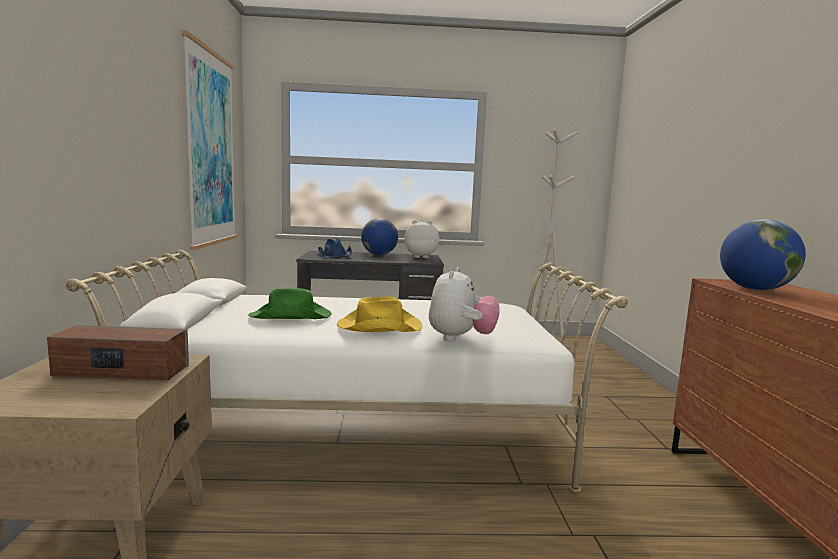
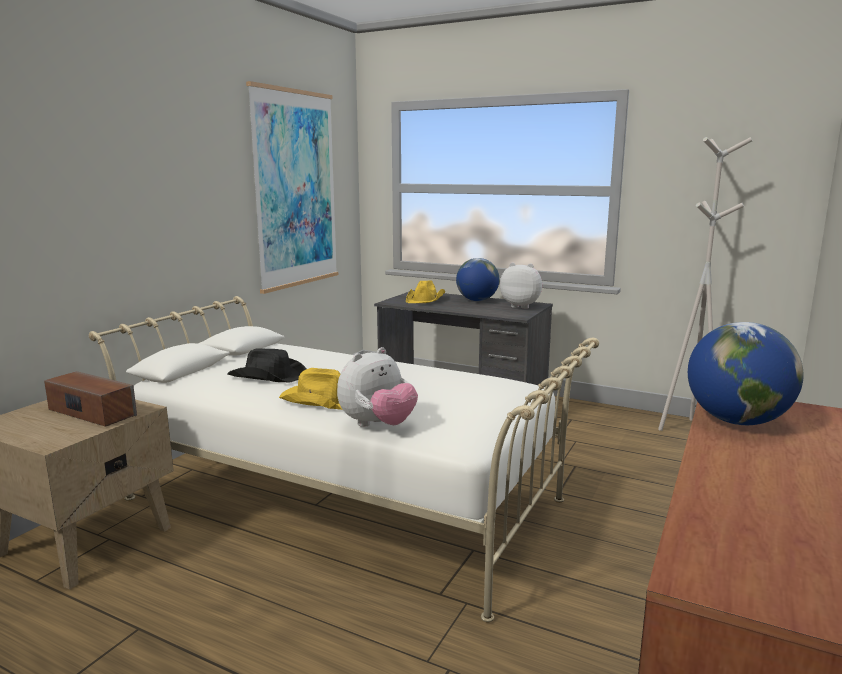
camera: 30 degrees right, 5 degrees up
(291, 316) = (268, 376): green hat -> black hat
(335, 255) = (425, 299): blue hat -> yellow hat

